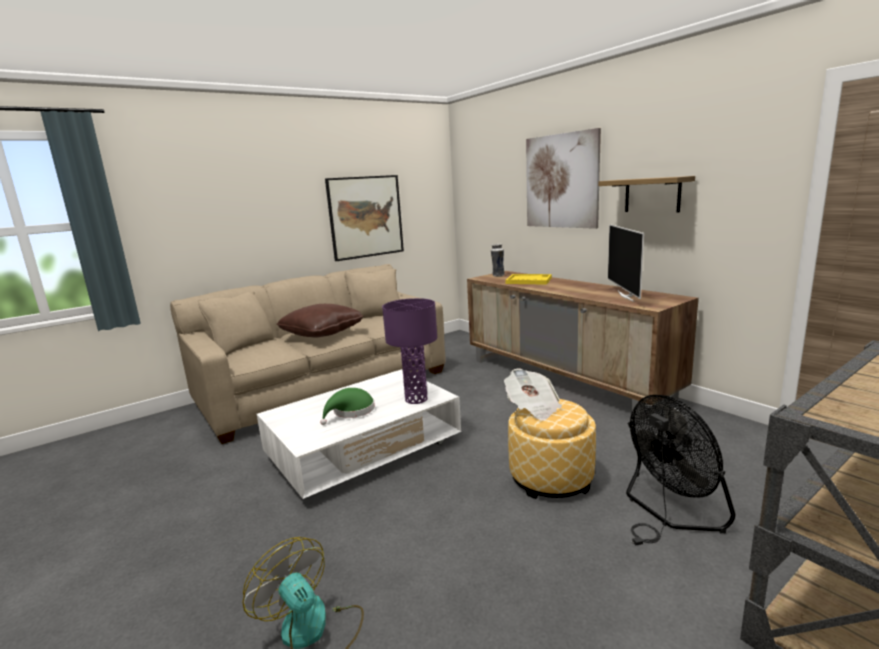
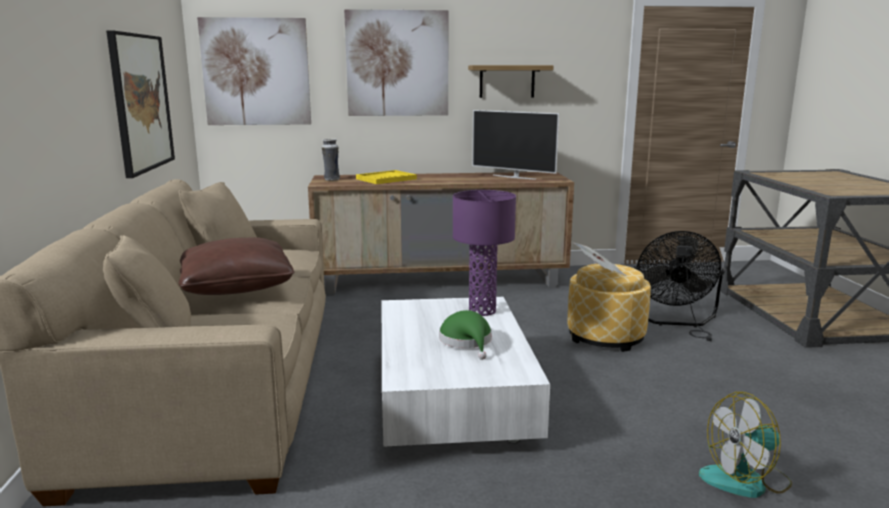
camera: 60 degrees left, 0 degrees up
(481, 192) = (256, 72): none -> picture

